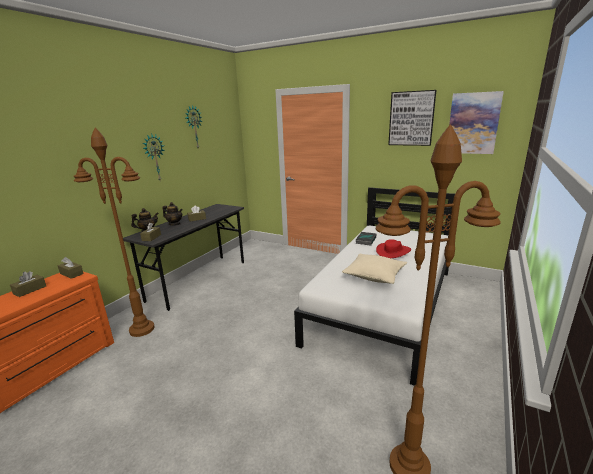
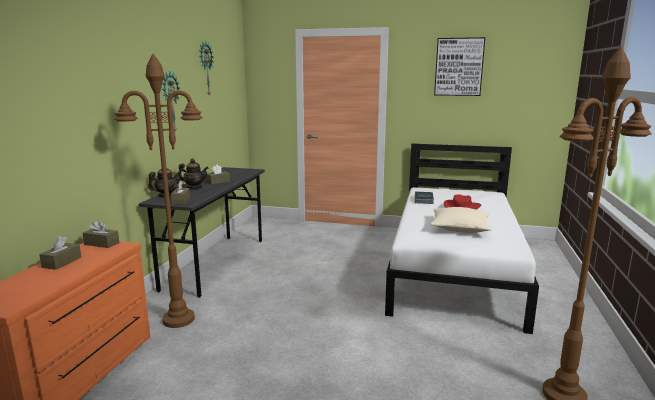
camera: 15 degrees left, 5 degrees down
(473, 123) = (523, 73): picture -> none

